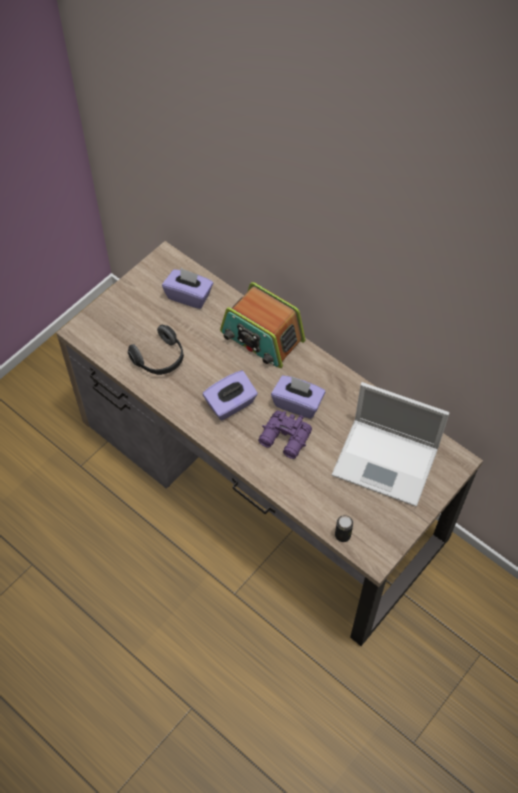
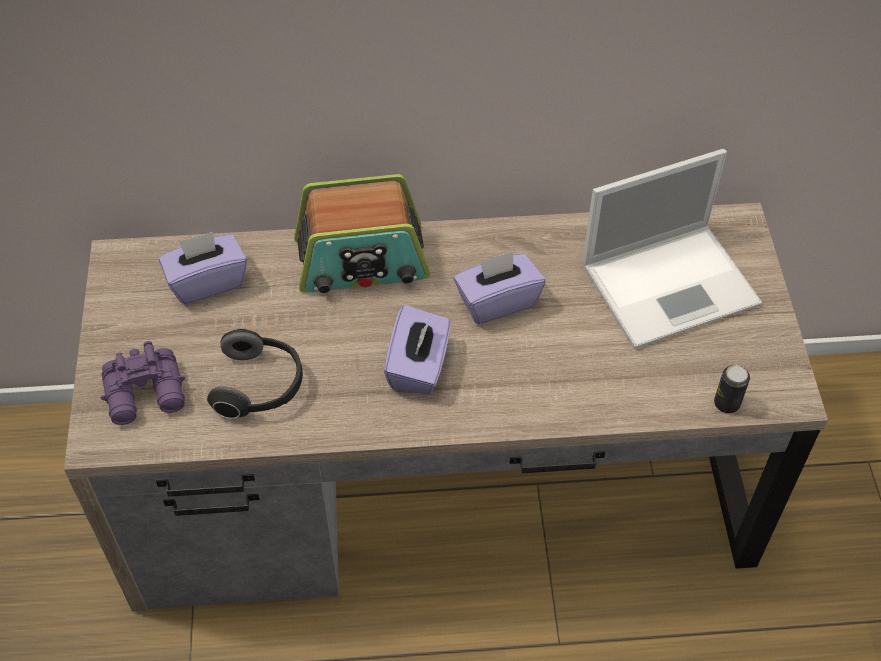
camera: 45 degrees left, 5 degrees down
(285, 439) = (533, 353): purple binoculars -> purple binoculars (147, 395)

